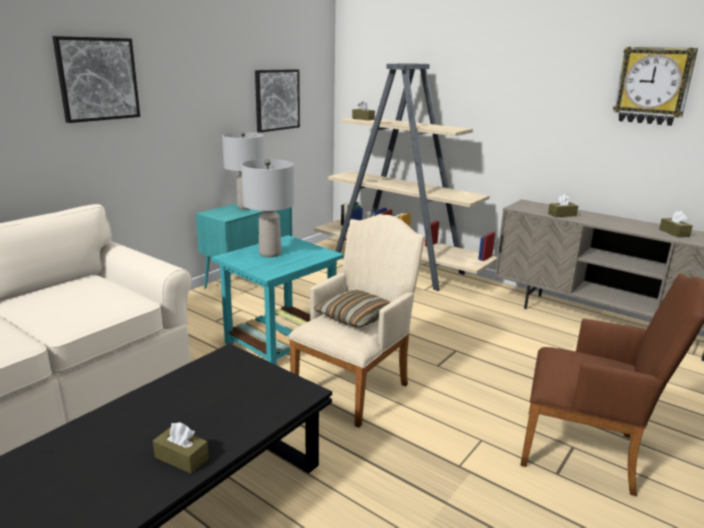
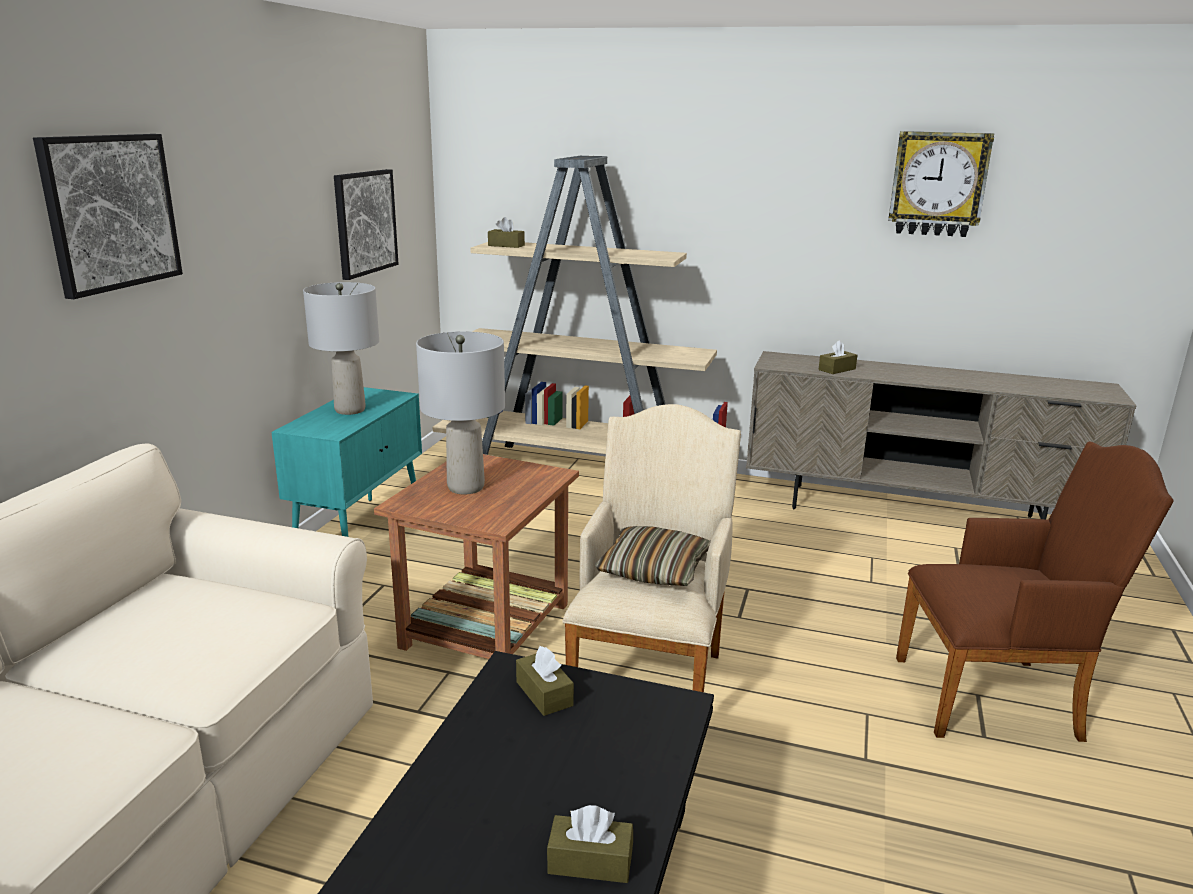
camera: 20 degrees left, 0 degrees up
(279, 341) = (485, 626): turquoise side table -> brown side table
(674, 233) = (986, 380): brown tissue box -> brown tissue box (544, 693)

